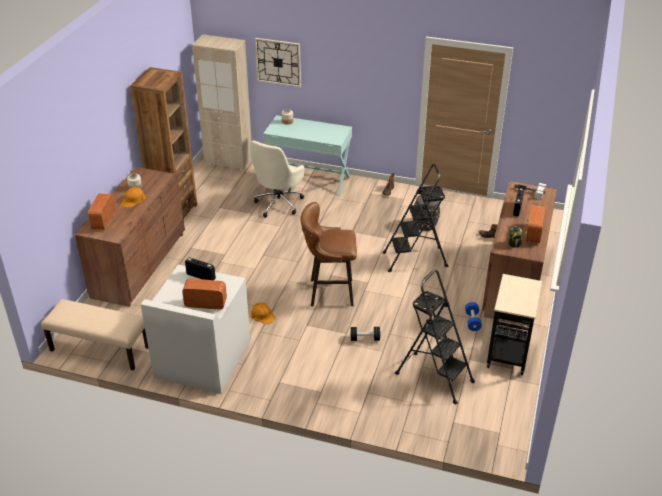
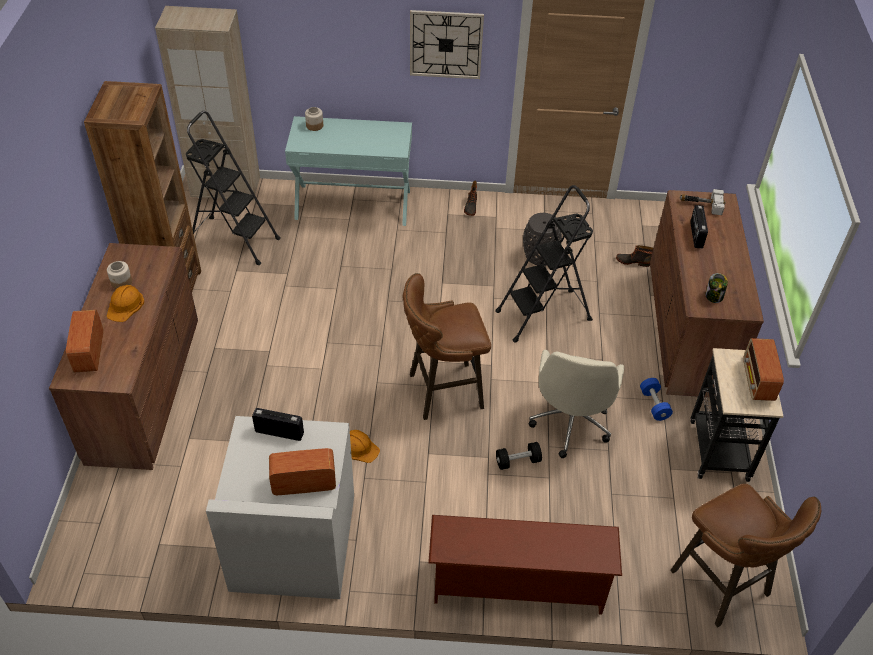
camera: 15 degrees left, 10 degrees up
(99, 349) = (127, 557): beige bench -> none
(278, 62) = (292, 38): wall clock -> wall clock (446, 44)
(278, 204) = (322, 252): beige office chair -> beige office chair (570, 423)
(338, 407) = (517, 587): none -> brown shoe rack
(433, 376) = (632, 507): step ladder -> step ladder (233, 239)
(479, 431) = (723, 586): none -> brown stool
(533, 234) = (733, 275): radio -> radio (757, 382)

